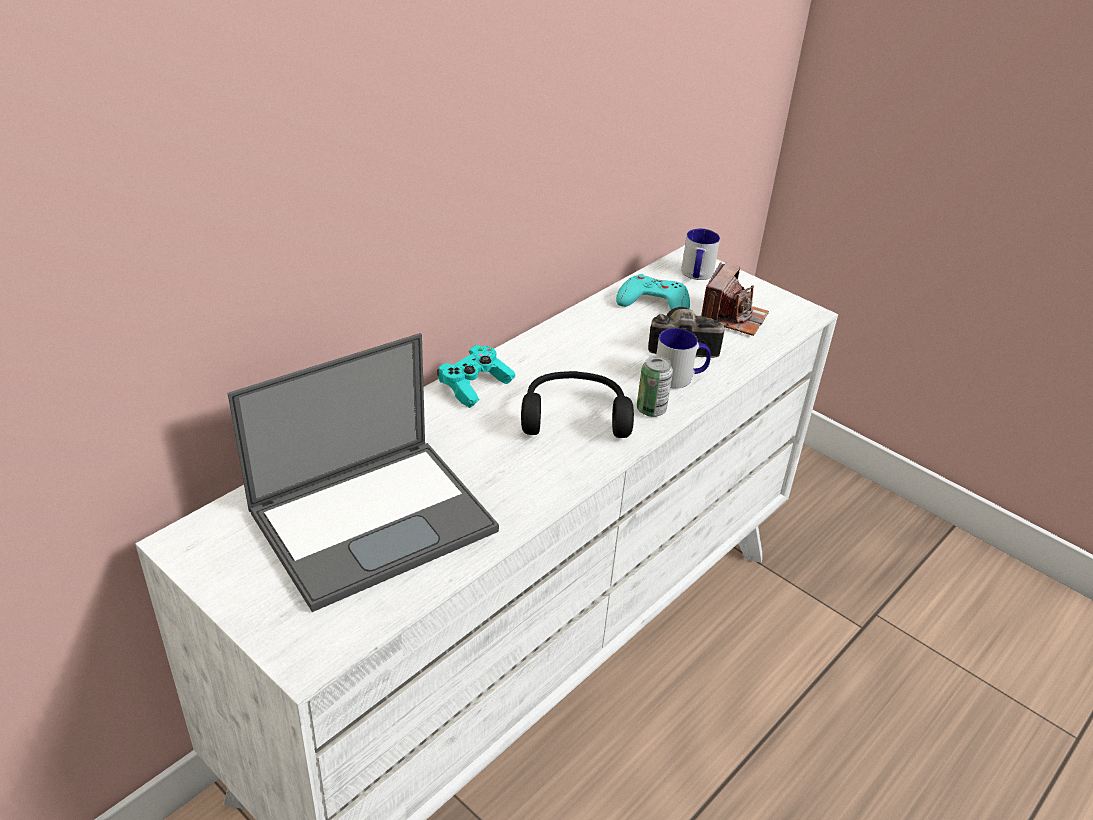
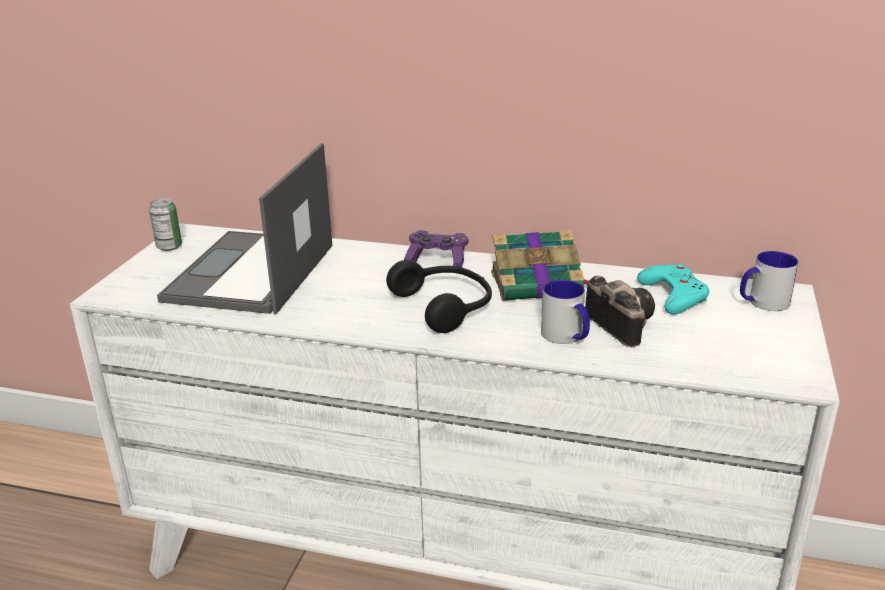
camera: 65 degrees right, 10 degrees down
(375, 518) = (251, 274): laptop -> laptop turned 75 degrees clockwise
(475, 386) = (437, 261): turquoise game controller -> purple game controller
(577, 352) = (538, 284): none -> book
(651, 409) = (497, 336): can -> can (169, 246)
(732, 317) = (716, 339): camera -> none

